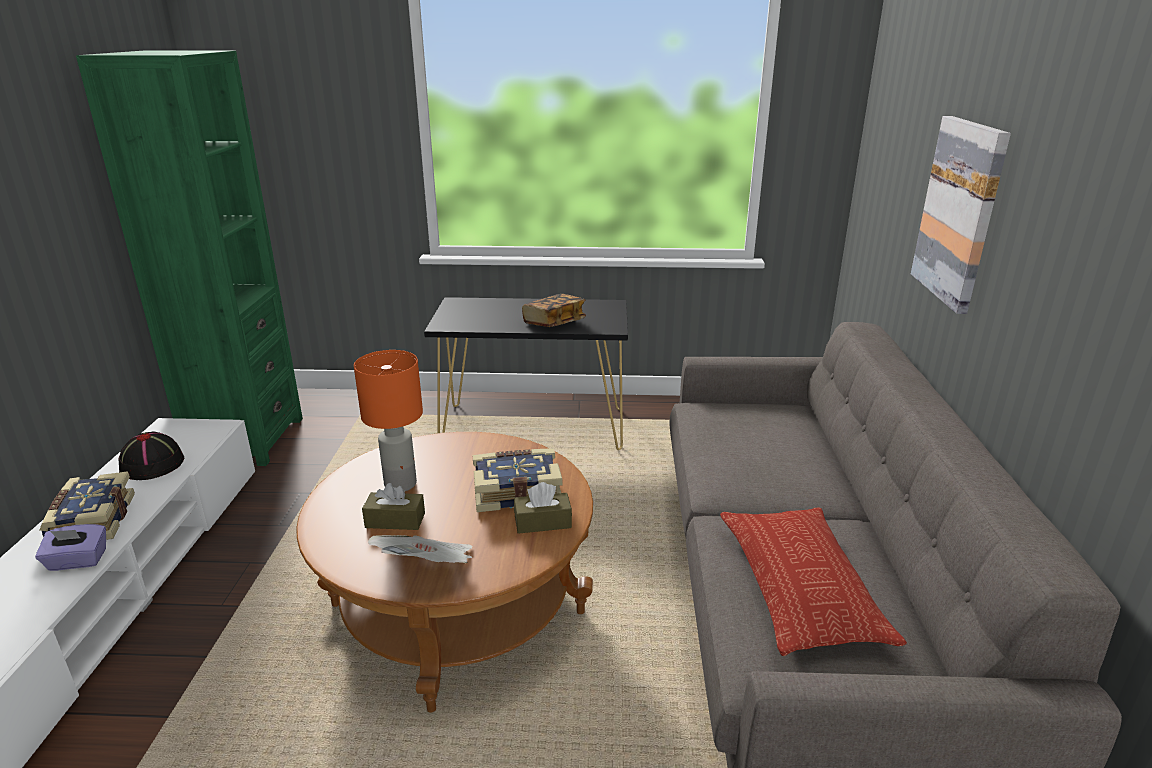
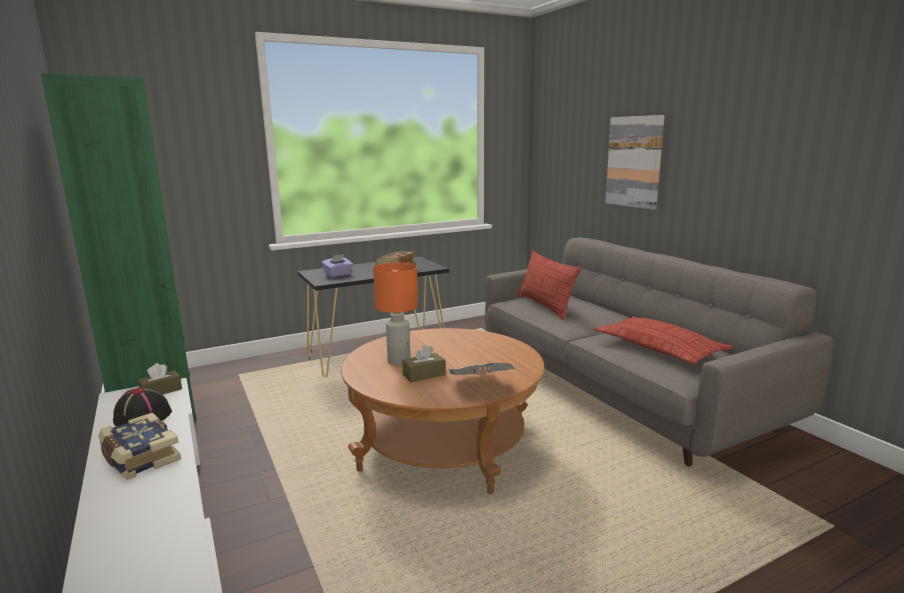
camera: 30 degrees left, 10 degrees down
(77, 561) = (166, 480): purple tissue box -> purple tissue box (338, 275)
(516, 491) = (475, 347): book -> none
(543, 522) = (510, 354): brown tissue box -> brown tissue box (161, 391)
(736, 433) = (545, 306): none -> pillow

